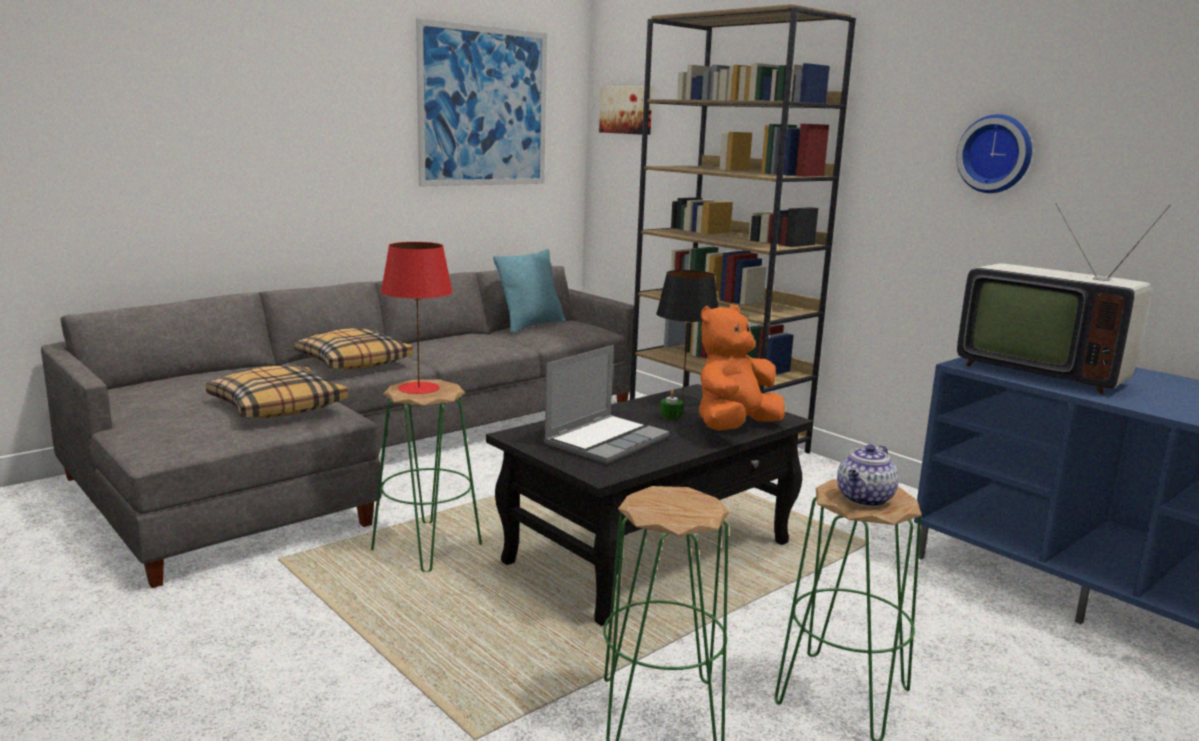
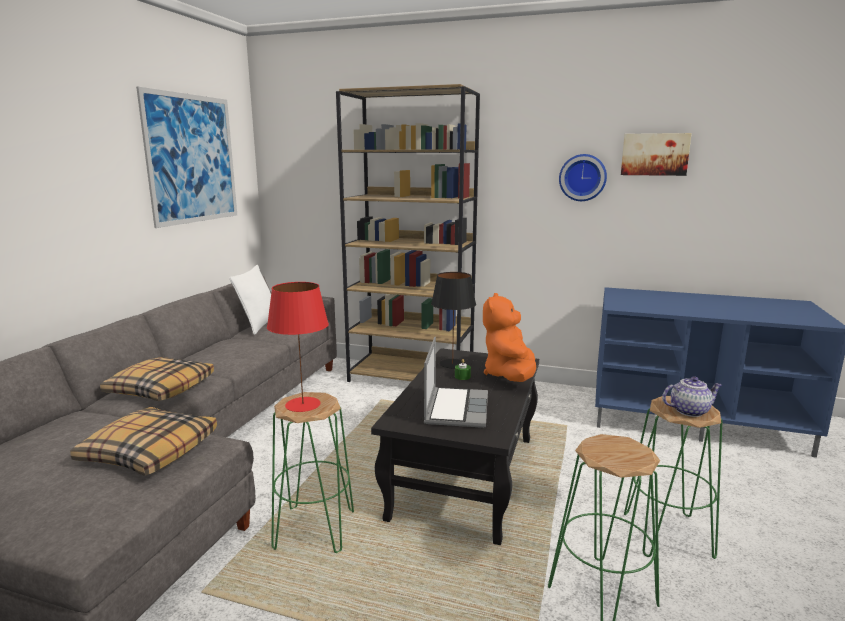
camera: 30 degrees left, 0 degrees up
(531, 325) = (259, 325): turquoise pillow -> white pillow
(627, 110) = (295, 156): picture -> picture (654, 154)
(865, 499) = (690, 411): teapot -> teapot turned 105 degrees counterclockwise
(1040, 372) = (653, 304): television -> none

